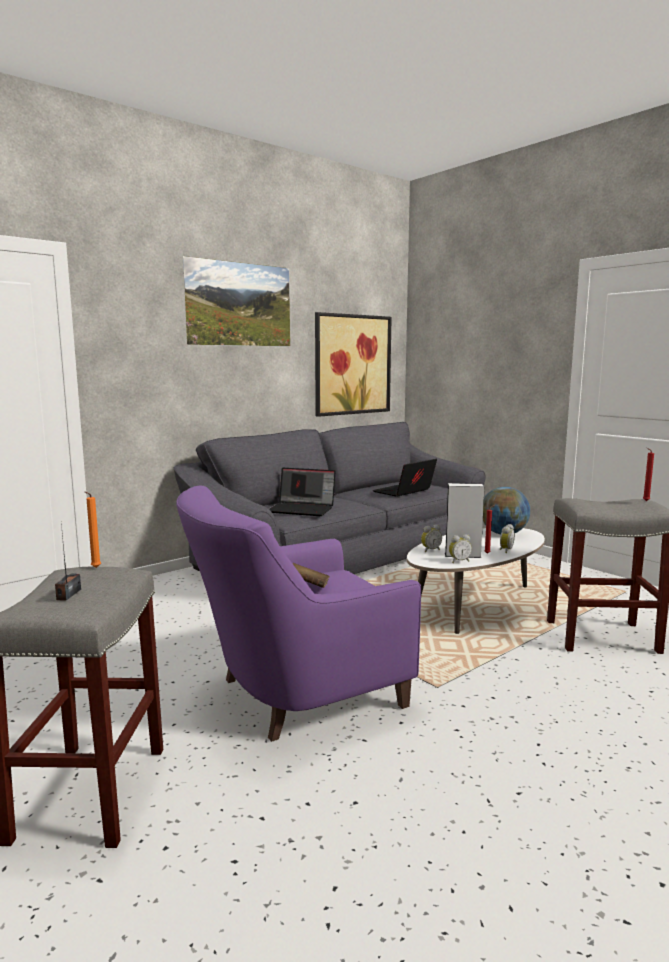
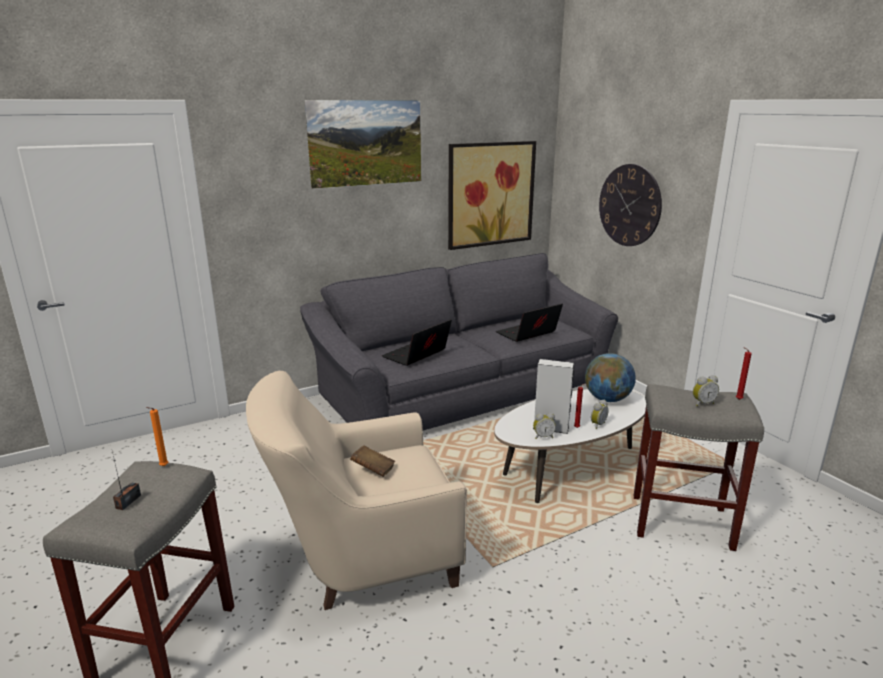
camera: 10 degrees right, 10 degrees up
(294, 694) = (361, 559): purple armchair -> beige armchair
(302, 509) = (416, 355): laptop -> laptop turned 105 degrees clockwise
(430, 550) = (522, 418): alarm clock -> alarm clock (702, 403)
(488, 367) = (629, 205): none -> wall clock

